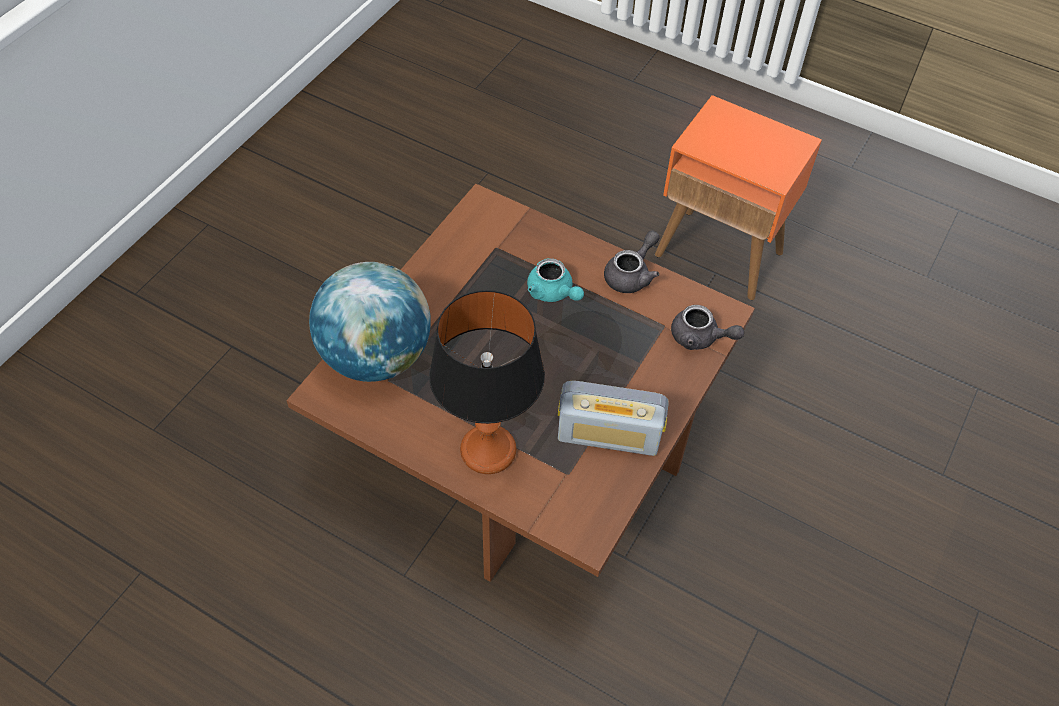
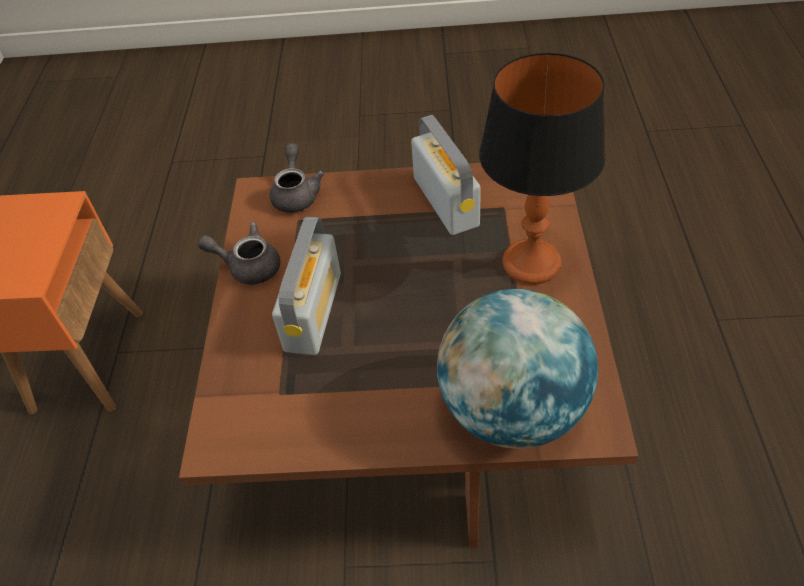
camera: 115 degrees left, 5 degrees down
(553, 293) = (313, 311): turquoise teapot -> radio

